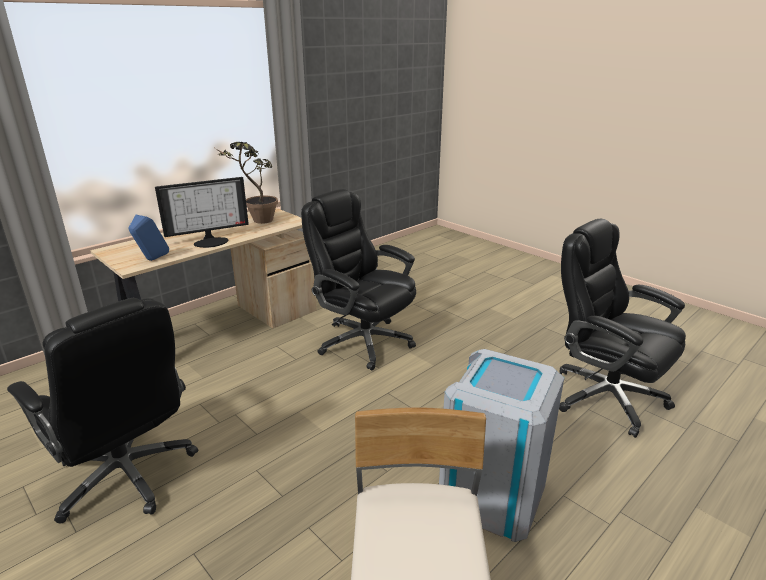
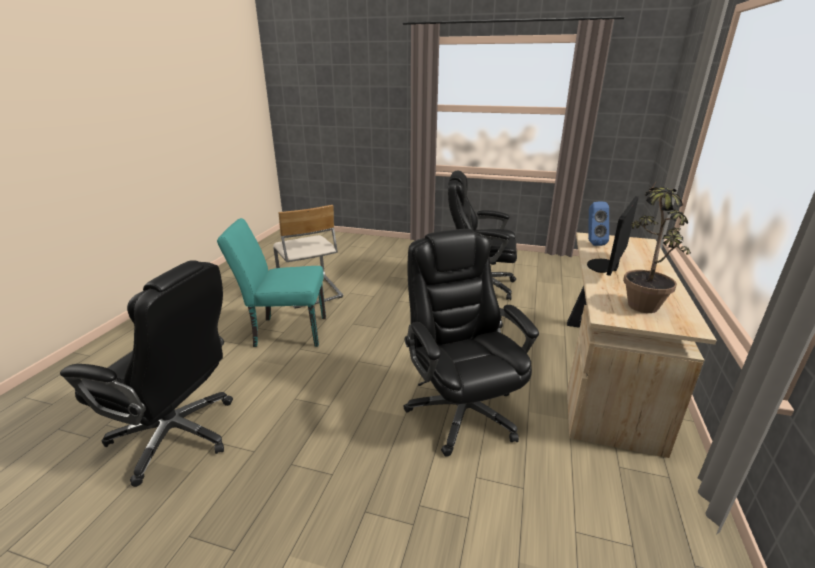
camera: 150 degrees right, 0 degrees up
(363, 341) = (462, 410): black office chair -> black office chair turned 120 degrees counterclockwise
(492, 495) = (284, 331): grey trash can -> turquoise chair

